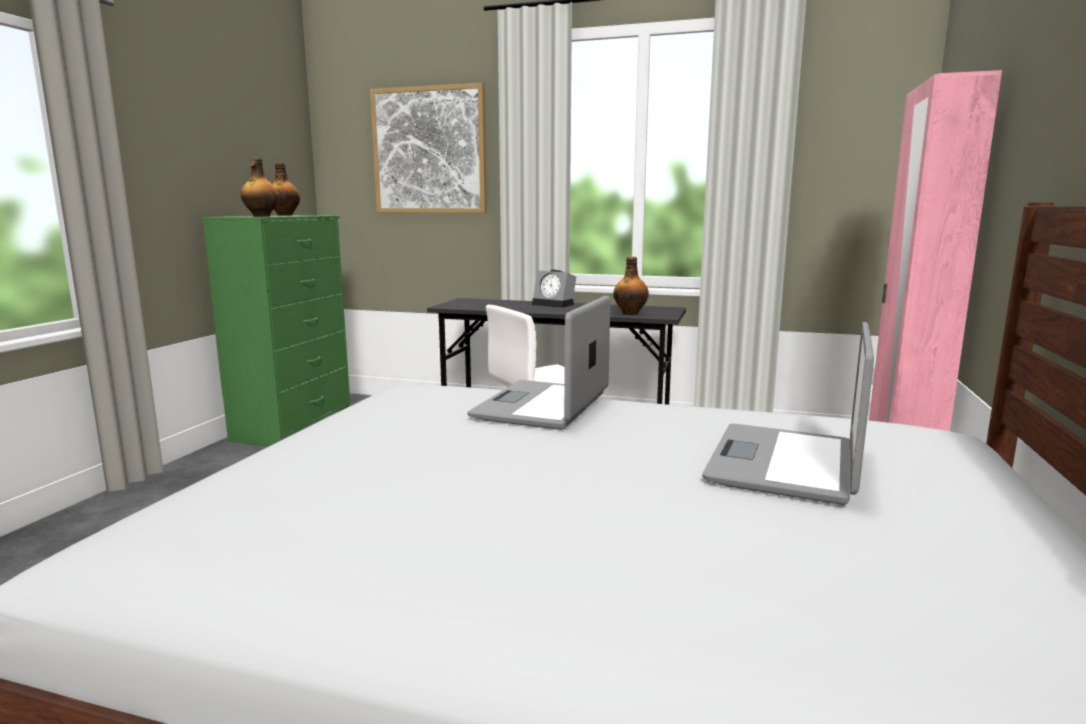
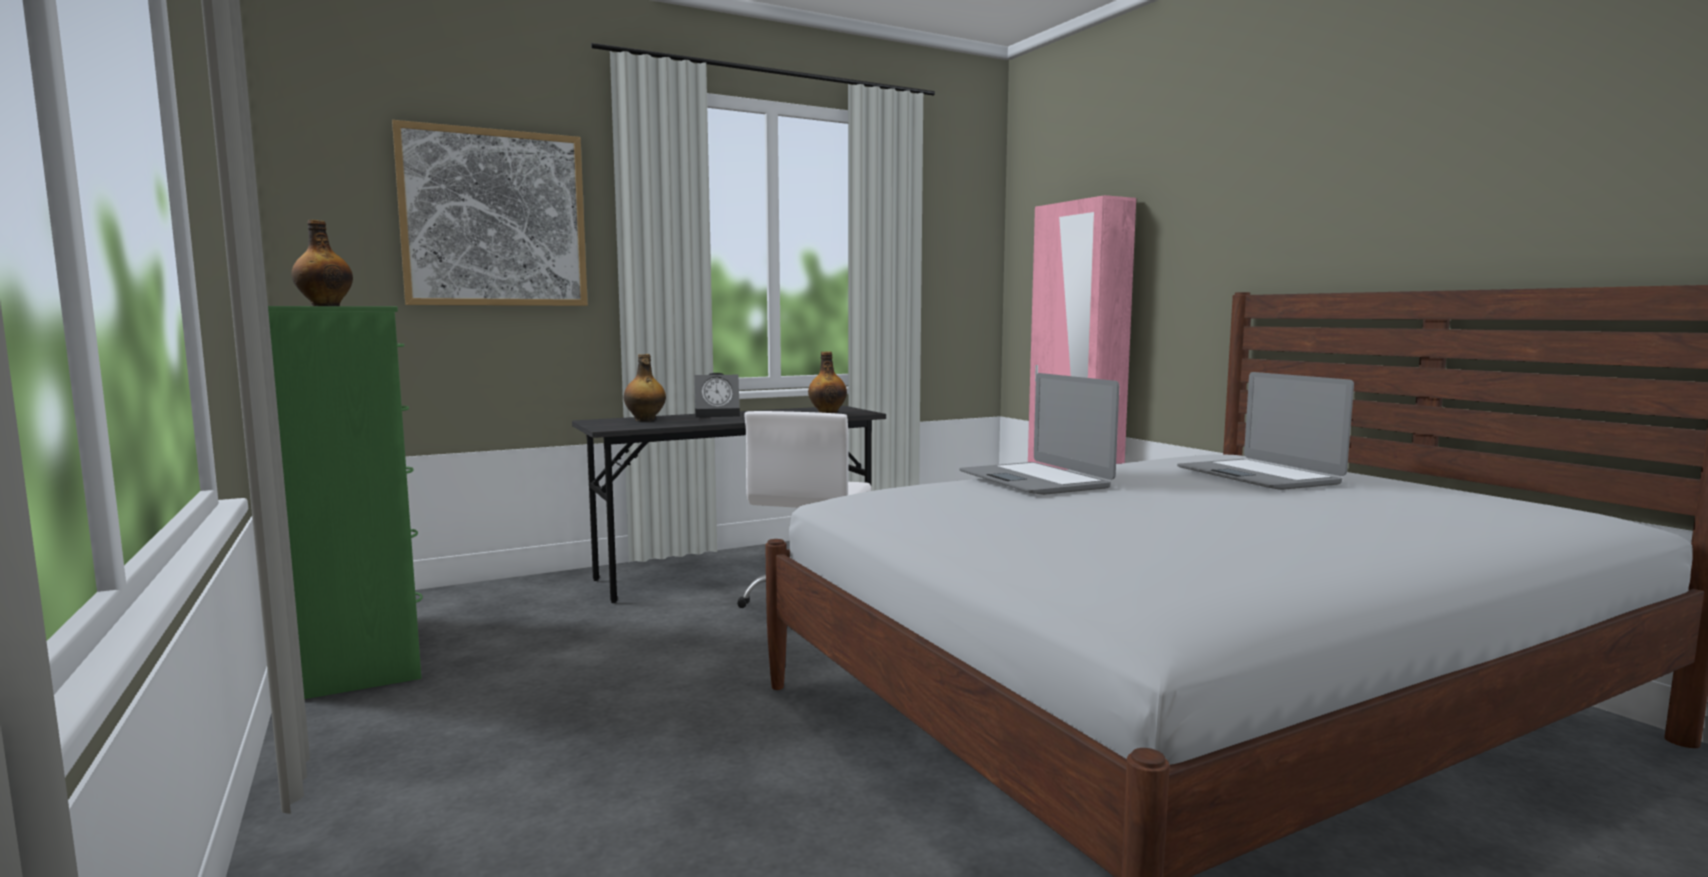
camera: 45 degrees left, 5 degrees down
(261, 216) = (364, 305): bottle -> bottle (645, 420)

